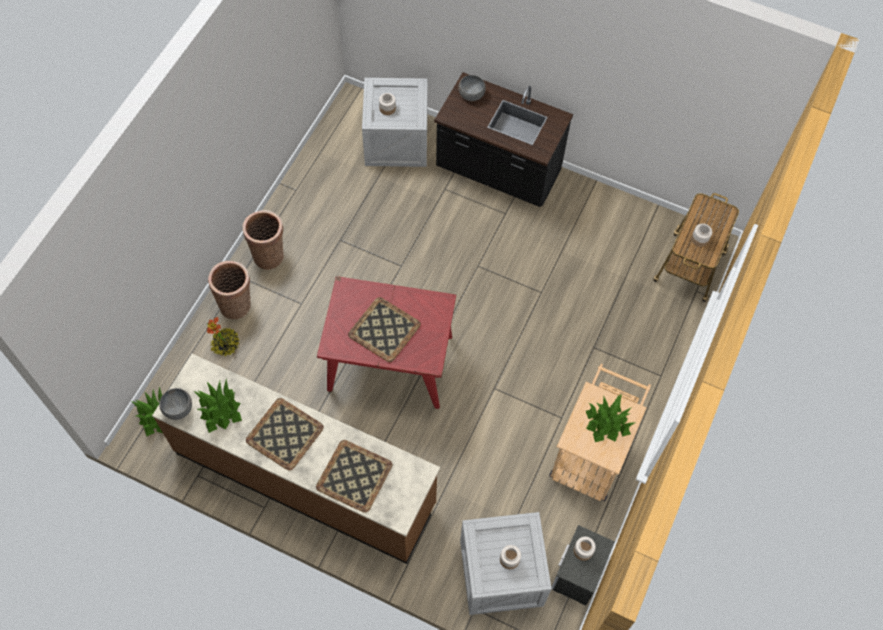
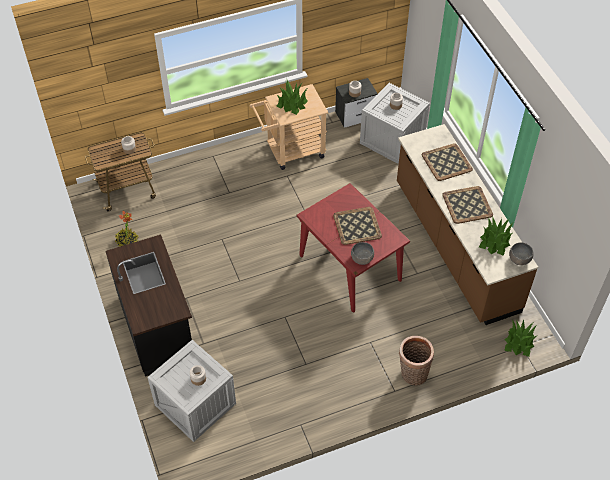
camera: 135 degrees left, 10 degrees down
(225, 344) = (441, 353): potted plant -> potted plant (127, 241)
(269, 254) = (362, 391): basket -> none
(471, 94) = (147, 313): grey bowl -> grey bowl (362, 258)

